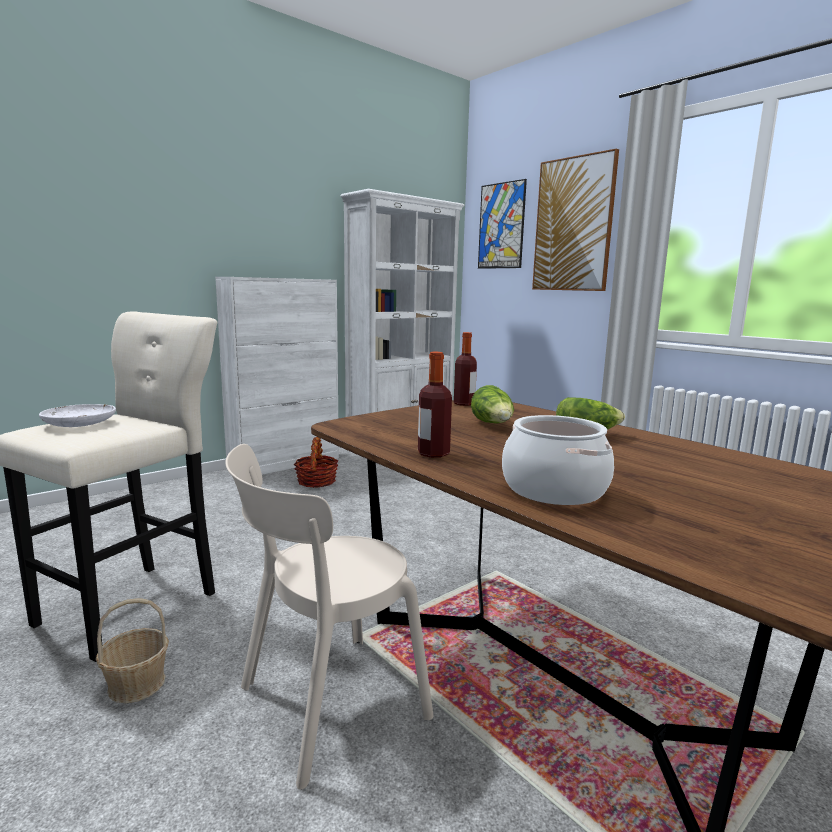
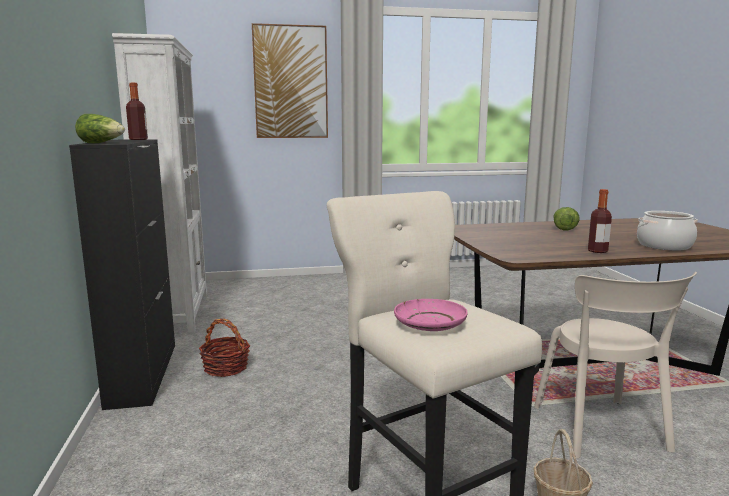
camera: 60 degrees left, 0 degrees up
(79, 423) = (430, 324): white plate -> pink plate
(285, 463) = (143, 373): white cabinet -> black cabinet
(464, 403) = (464, 231): bottle -> bottle (138, 139)
(493, 424) = (530, 235): lettuce -> lettuce (102, 143)
(501, 226) = (206, 77): picture -> none

